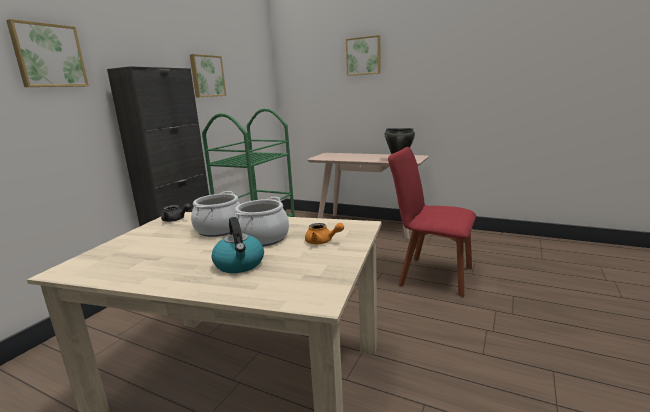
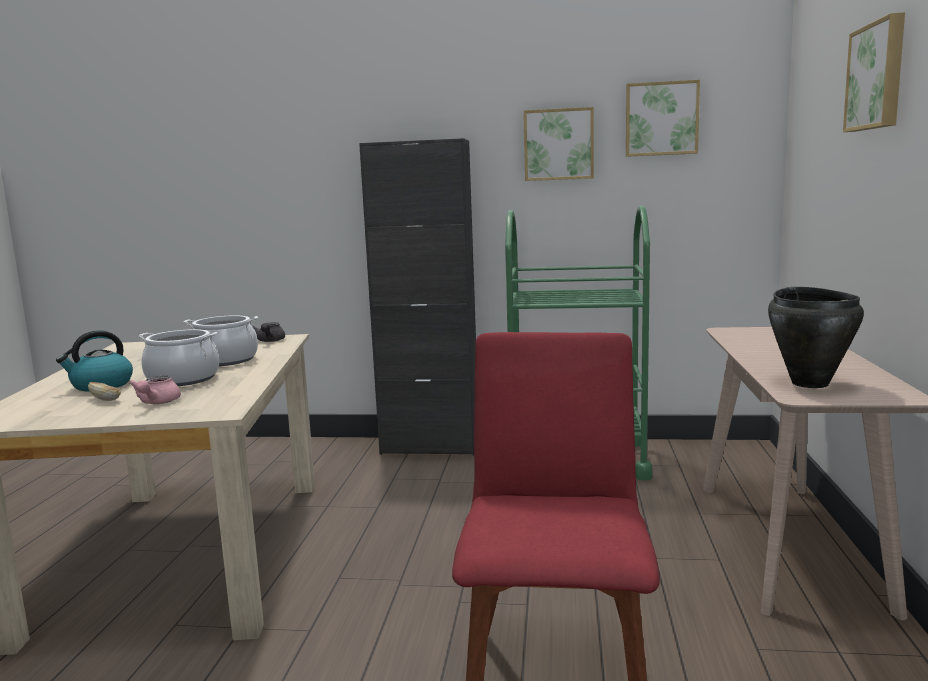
camera: 70 degrees right, 5 degrees down
(48, 56) = (312, 135): picture -> picture (661, 119)
(292, 258) = (105, 399): none -> bread
(322, 242) = (156, 402): orange teapot -> pink teapot

